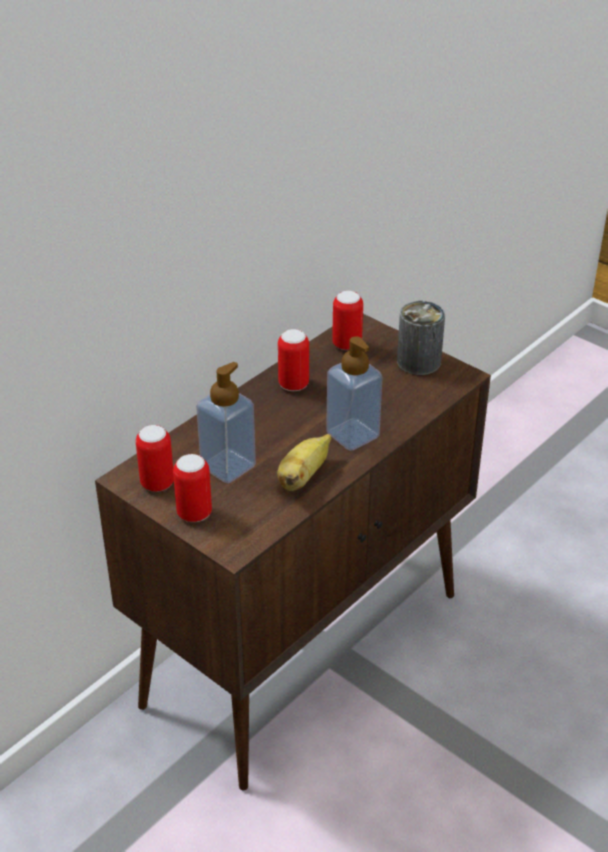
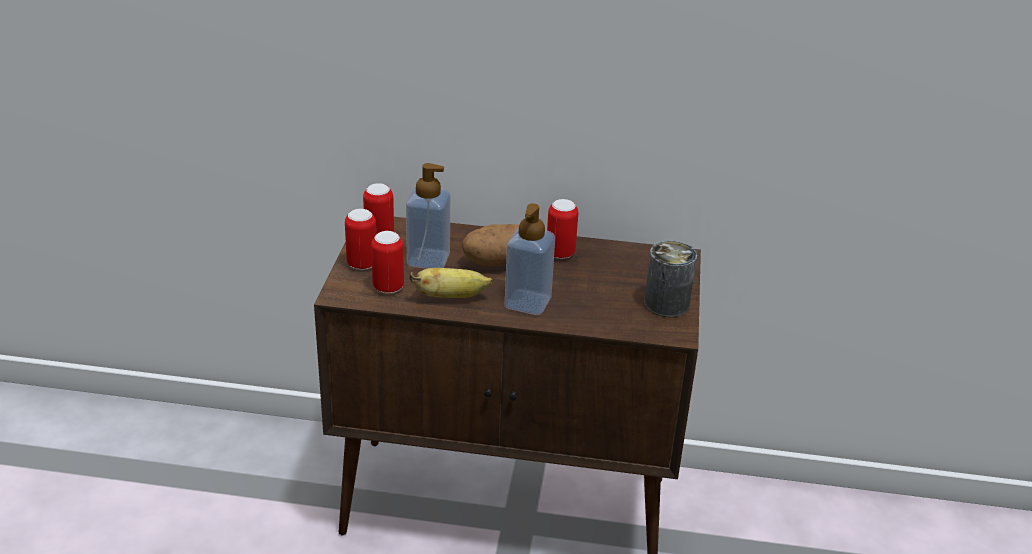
camera: 55 degrees right, 5 degrees down
(271, 428) = (494, 262): none -> potato
(347, 344) = (644, 260): can -> can (388, 287)

